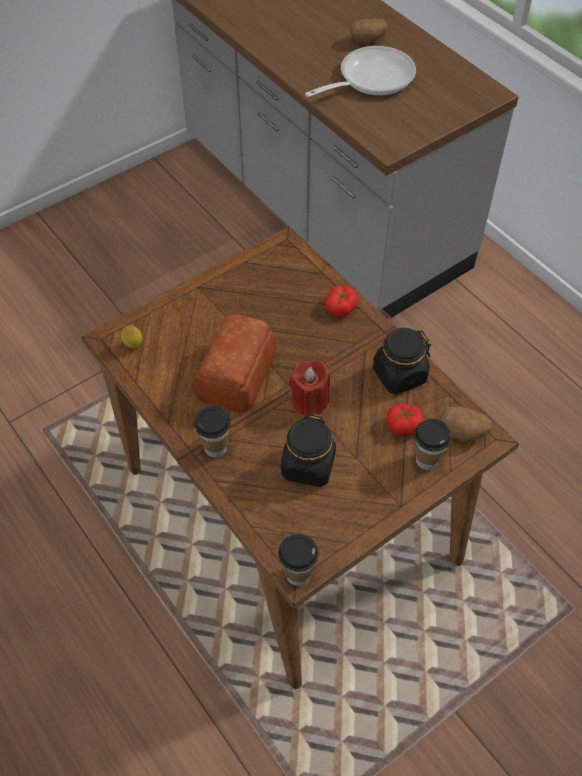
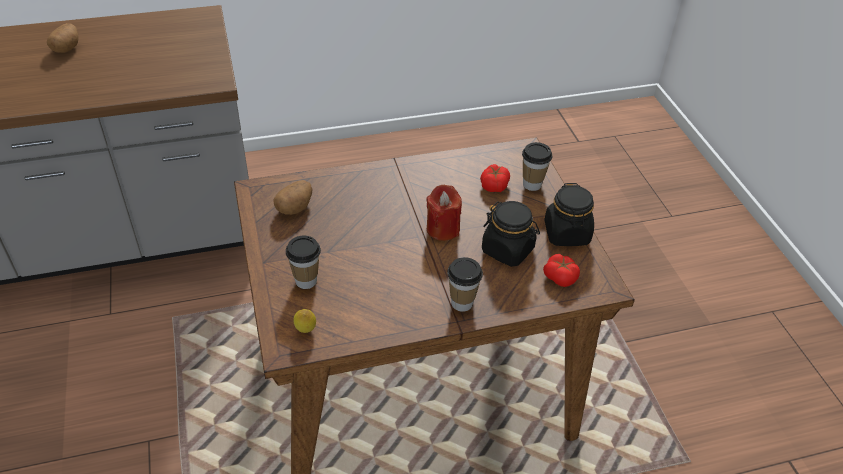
camera: 70 degrees left, 10 degrees down
(238, 373) = (387, 264): bread -> none
(298, 574) = (608, 287): cup -> cup (306, 281)
(341, 307) = (354, 180): tomato -> tomato (560, 277)
(370, 79) = (119, 63): frying pan -> none
(399, 375) = (444, 171): black jar -> black jar (567, 234)
(462, 432) = (515, 158): potato -> potato (295, 208)

